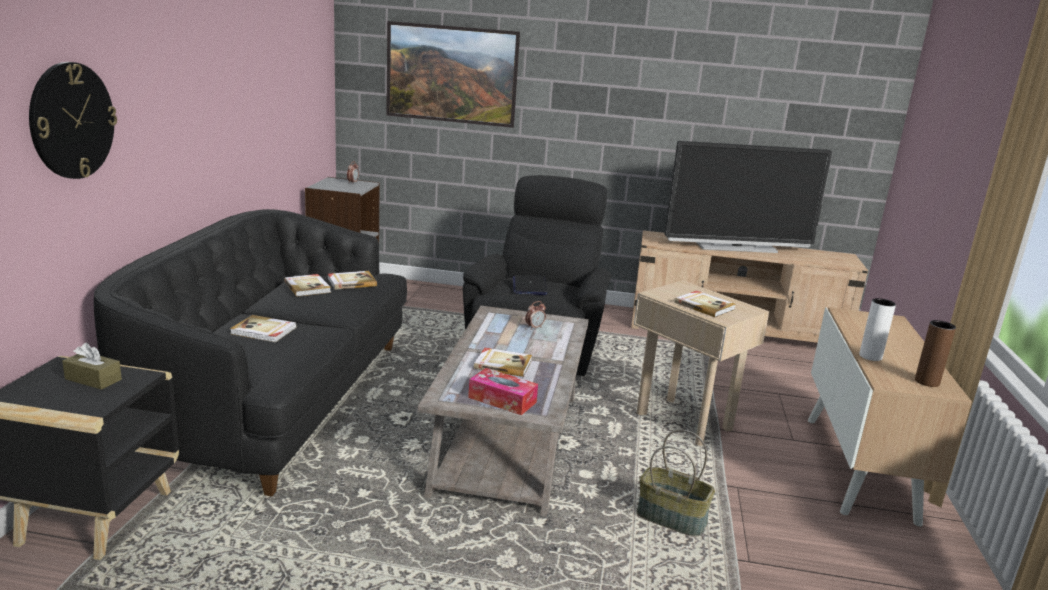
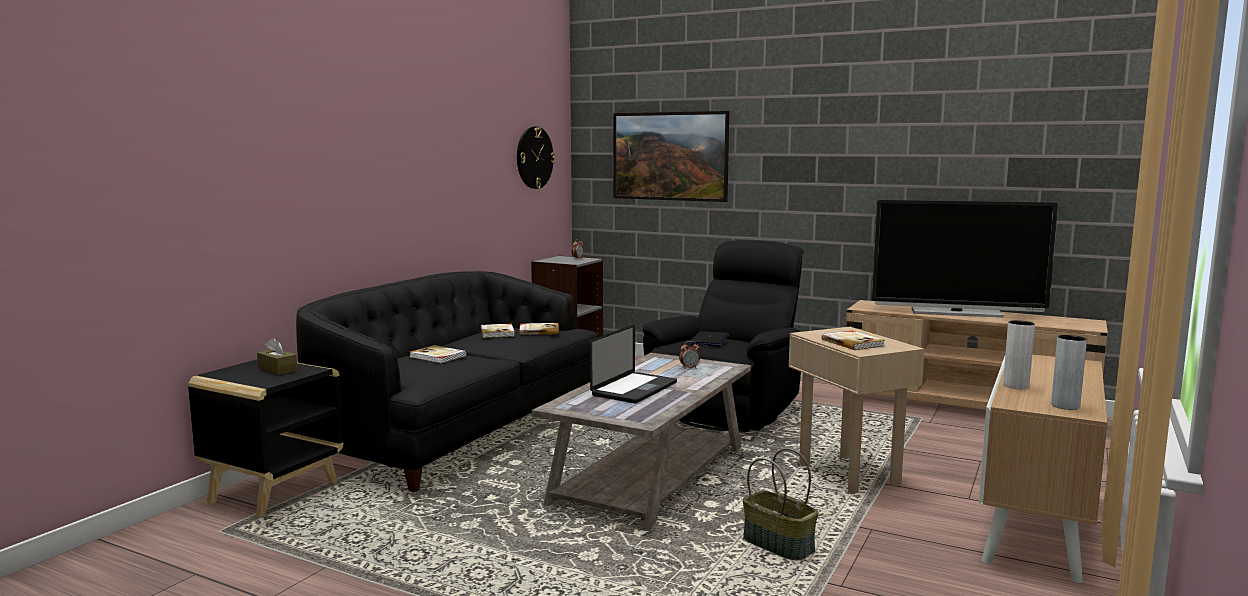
camera: 20 degrees right, 10 degrees down
(72, 121) = (293, 173): wall clock -> wall clock (534, 157)
(502, 364) = (634, 389): book -> laptop
(502, 400) = (612, 411): tissue box -> none
(927, 382) = (1065, 406): brown vase -> grey vase

